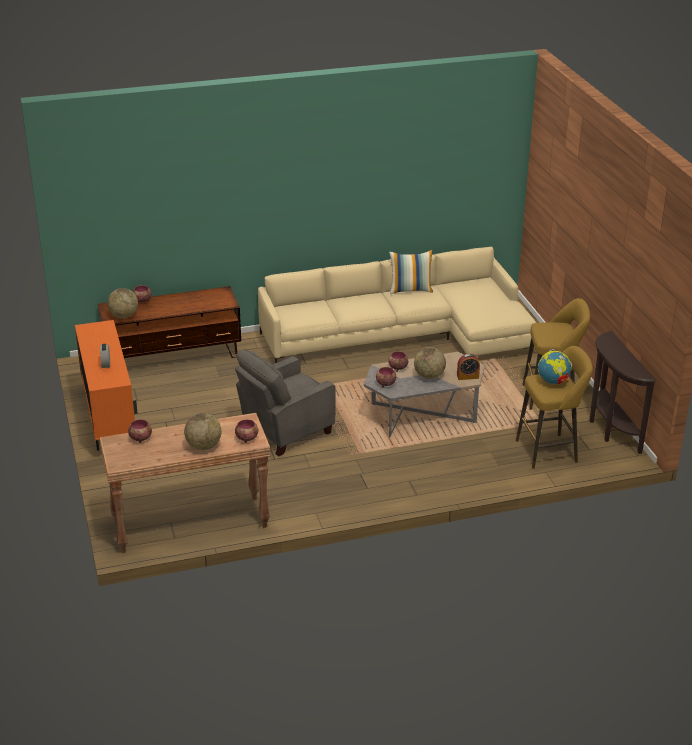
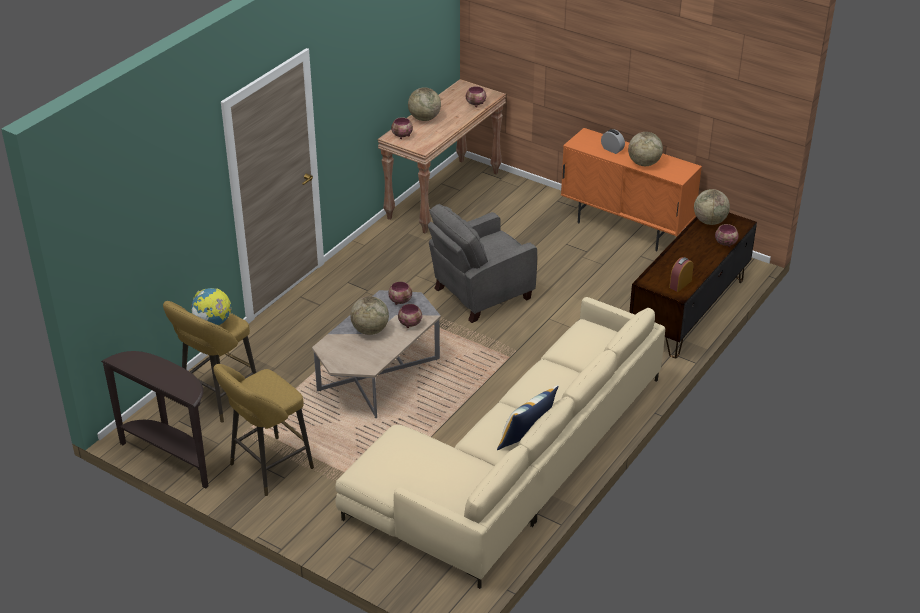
camera: 140 degrees right, 5 degrees up
(106, 344) = (644, 163): none -> globe
(284, 430) = (480, 294): grey armchair -> grey armchair turned 135 degrees counterclockwise
(467, 376) = (332, 349): alarm clock -> alarm clock (680, 284)

